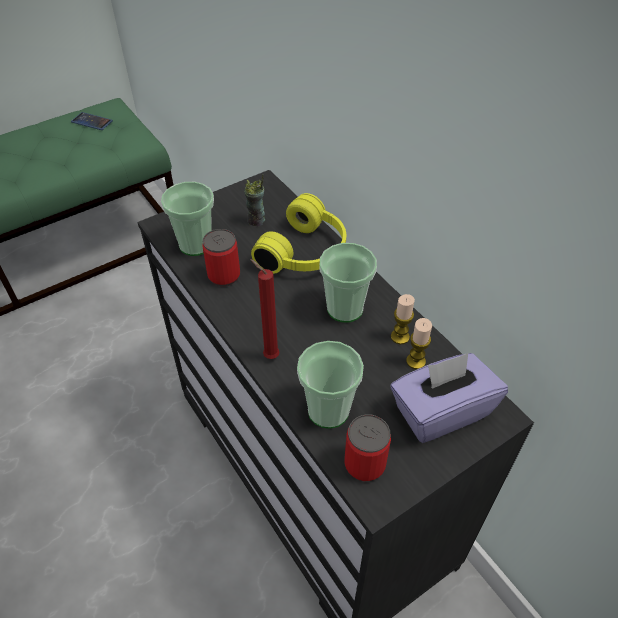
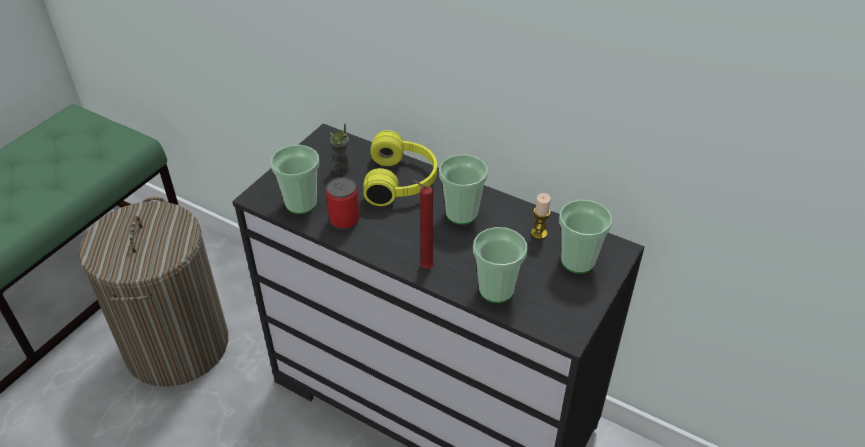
camera: 25 degrees left, 5 degrees down
(92, 122) = (60, 135): phone -> none
(126, 333) = (177, 345): none -> laundry basket
(364, 464) = (546, 316): can -> none
(400, 337) = (516, 220): candle -> none
(440, 411) = (577, 261): purple tissue box -> cup

